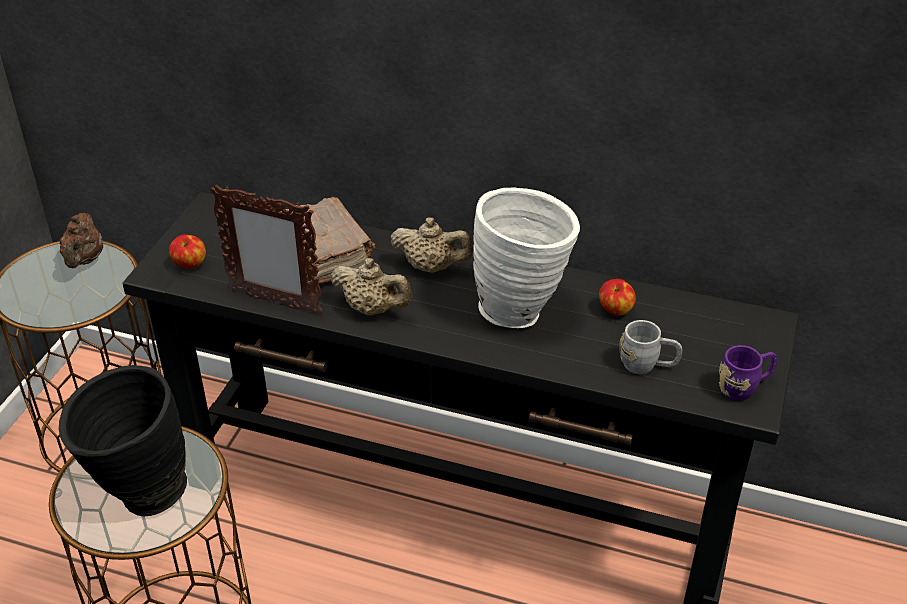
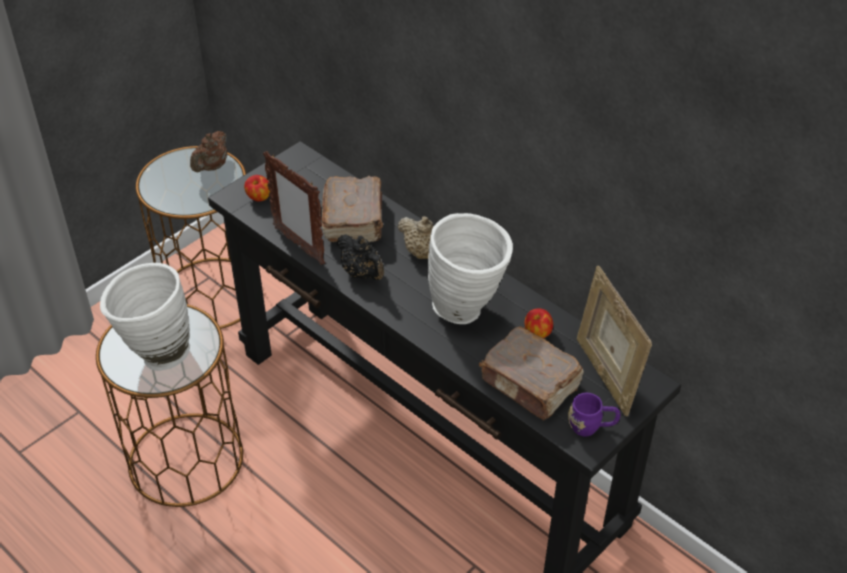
camera: 25 degrees right, 5 degrees up
(138, 497) = (155, 354): black vase -> white vase
(373, 309) = (362, 273): beige teapot -> black teapot
(647, 365) = (530, 384): grey mug -> brown book
(718, 329) = (606, 375): none -> picture frame

